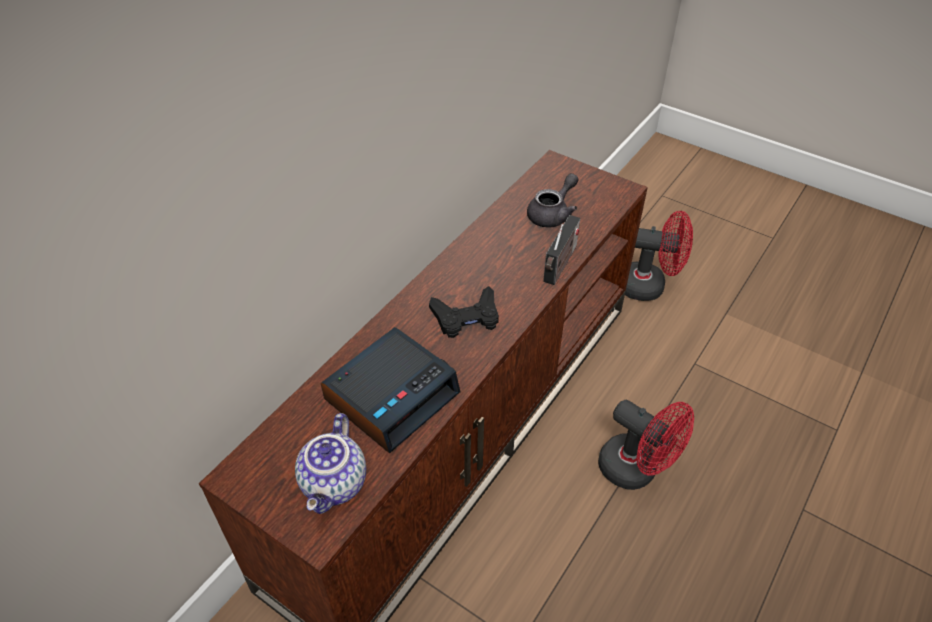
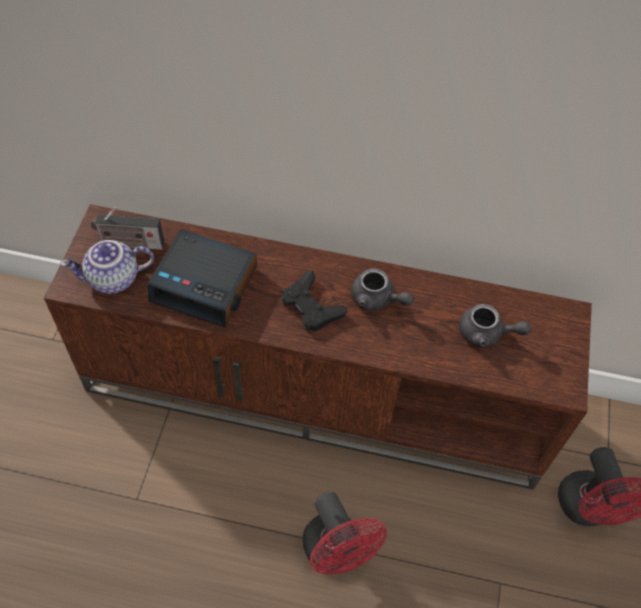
camera: 65 degrees right, 10 degrees up
(482, 269) = (377, 299): none -> grey teapot
(559, 266) = (414, 360): radio -> radio (130, 244)
(636, 470) = (336, 552): red fan -> red fan turned 45 degrees counterclockwise

